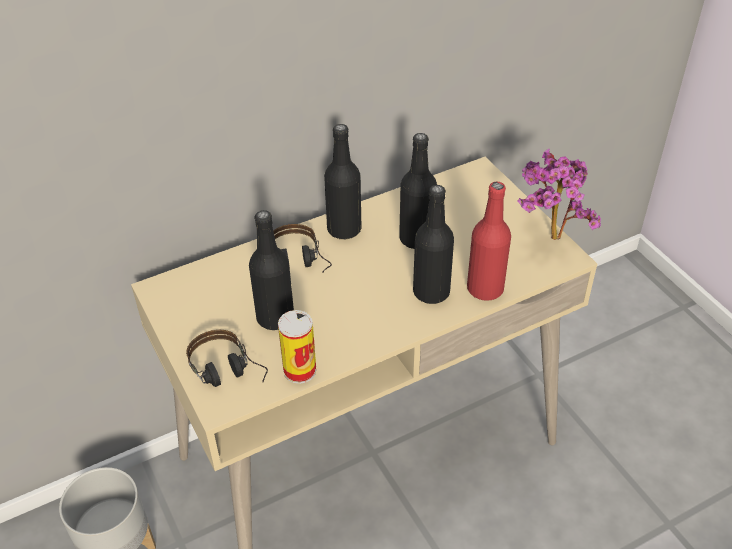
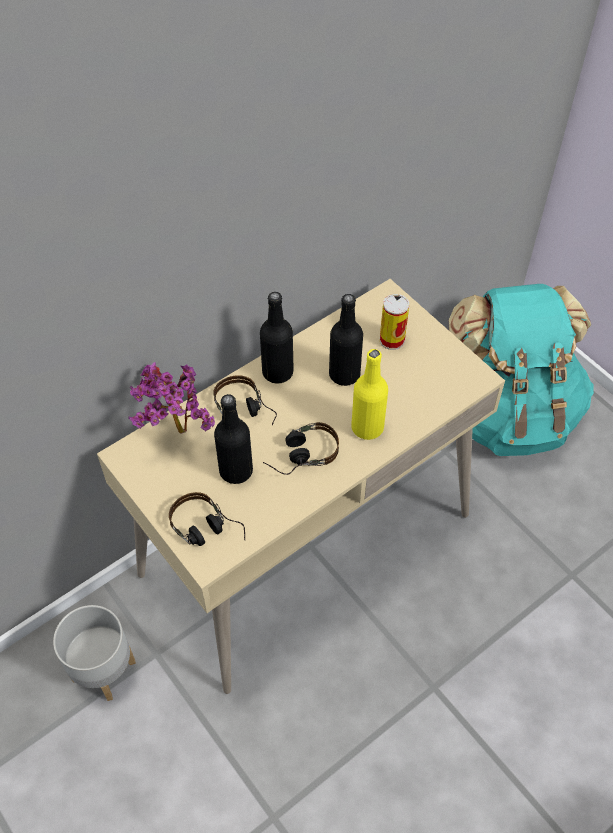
camera: 10 degrees left, 10 degrees up
(299, 370) = (269, 519): can -> can (392, 340)
(349, 311) = (299, 455): none -> headphones
(431, 292) = (367, 427): black bottle -> yellow bottle
(485, 289) = (413, 418): red bottle -> none
(547, 240) = (459, 361): potted plant -> potted plant (175, 434)
(614, 345) = (508, 414): none -> turquoise backpack

